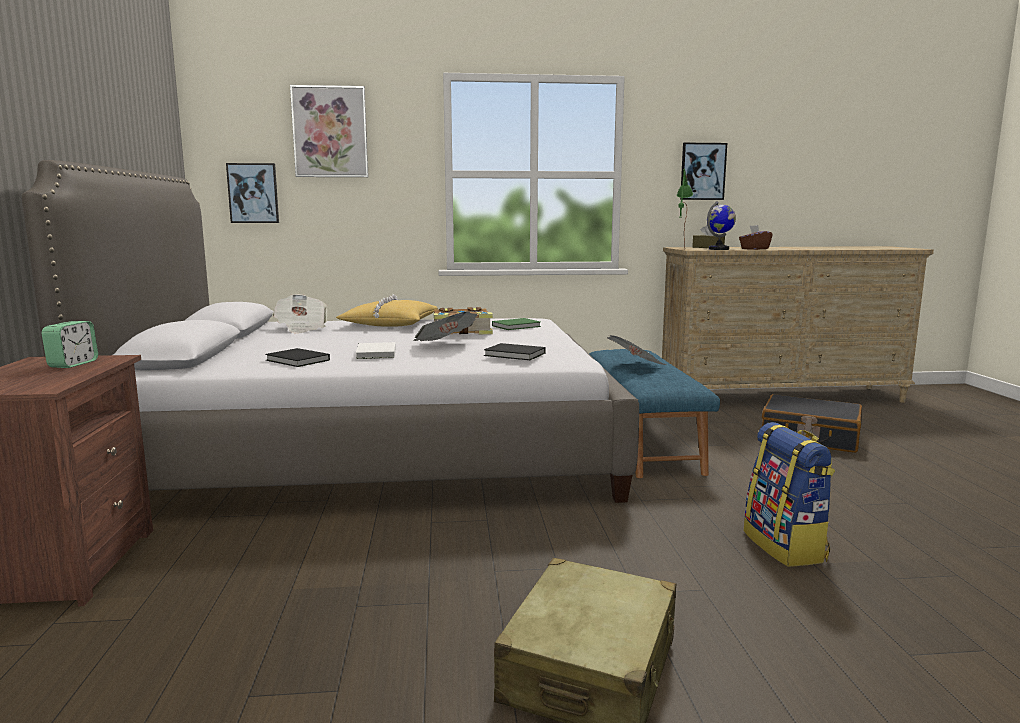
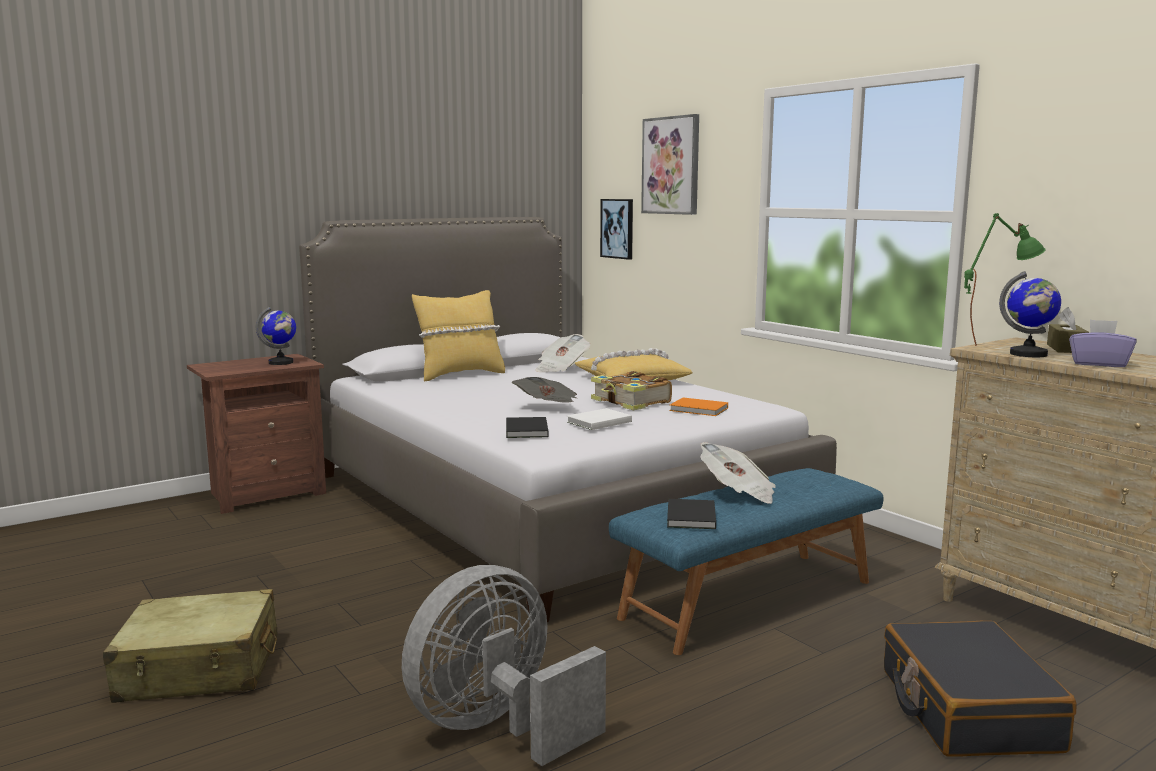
camera: 60 degrees right, 0 degrees up
(73, 364) = (281, 362): alarm clock -> globe
(241, 347) = (460, 375): none -> yellow pillow
(298, 360) = (430, 393): black book -> black book (690, 517)
(375, 353) = (481, 401): white book -> white book (597, 422)
(517, 326) = (700, 410): green book -> orange book
(702, 171) = (1101, 213): picture -> none
(754, 249) = (1098, 364): brown tissue box -> purple tissue box
(786, 546) = (497, 727): backpack -> grey fan

